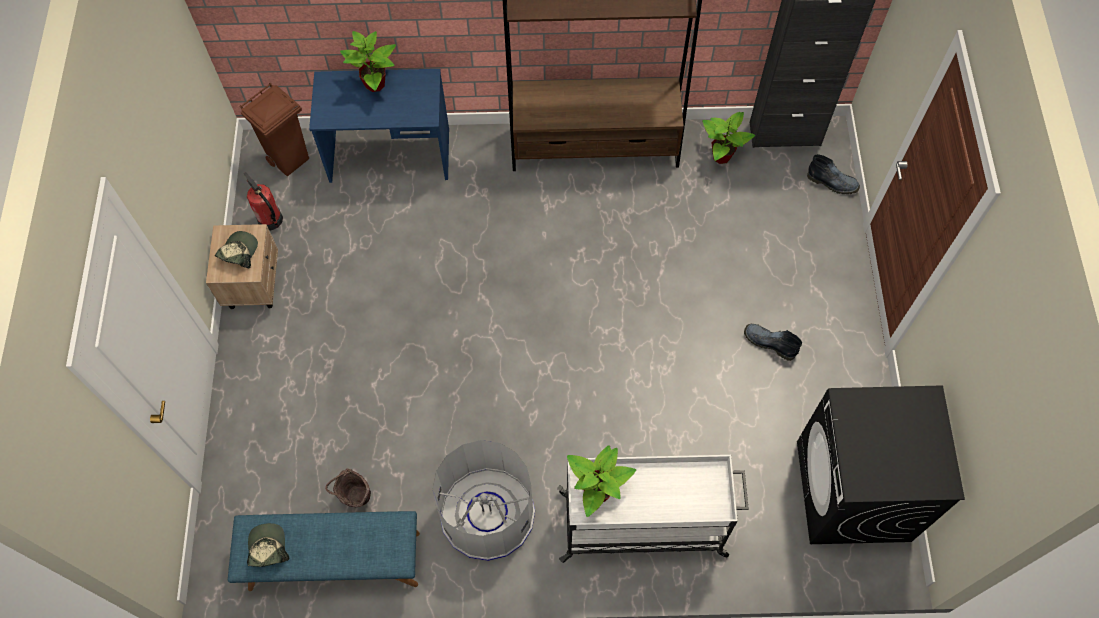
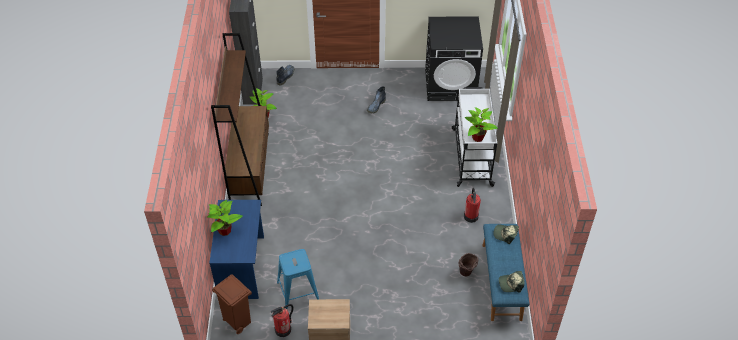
camera: 90 degrees left, 15 degrees down
(238, 252) = (328, 312): cap -> cap (505, 234)
(338, 234) = (297, 291): none -> blue stool
(487, 514) = (471, 216): grey trash can -> fire extinguisher

